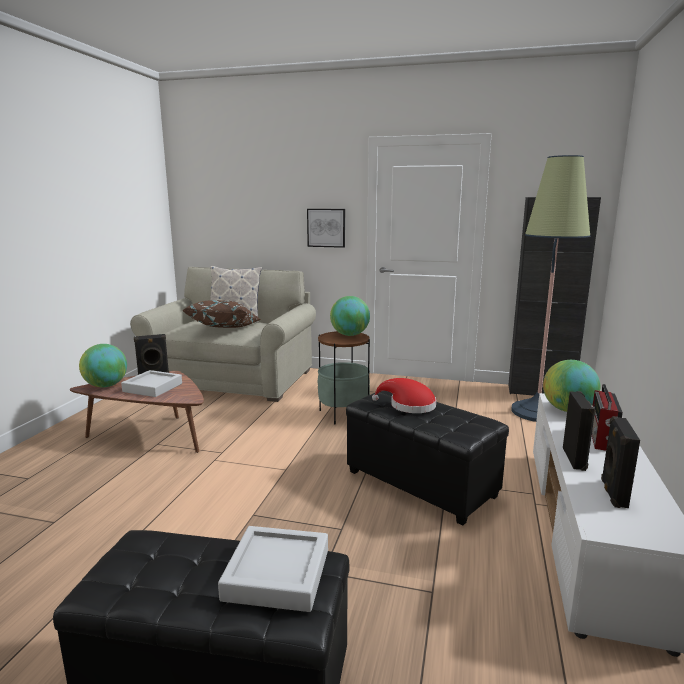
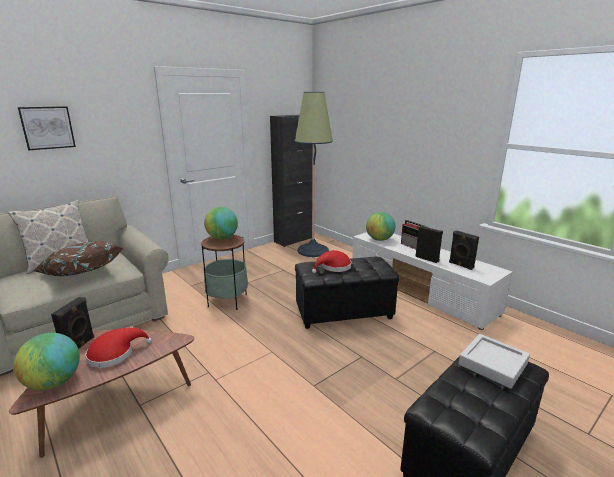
camera: 55 degrees left, 5 degrees up
(152, 387) = (115, 354): grey tray -> red hat
(326, 228) = (125, 151): picture -> picture (47, 127)

